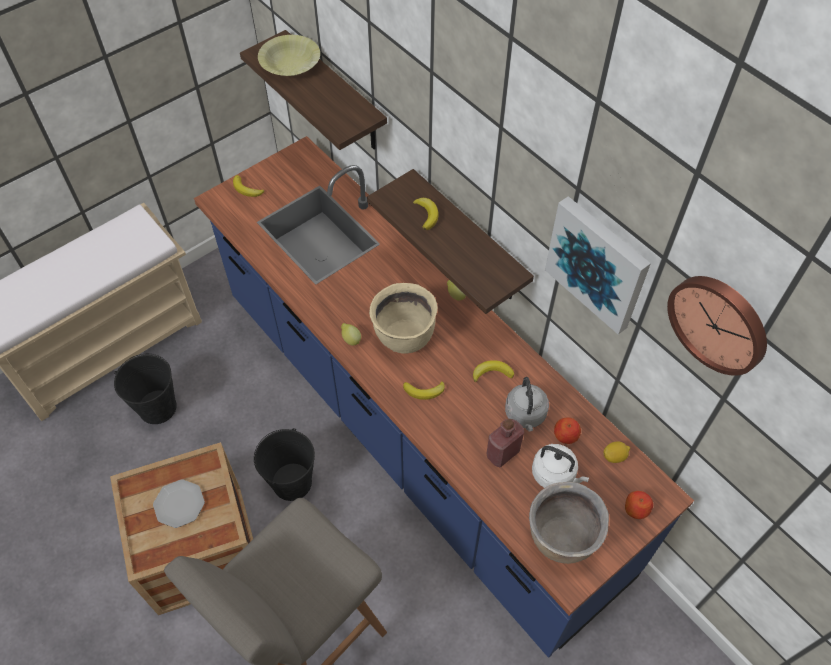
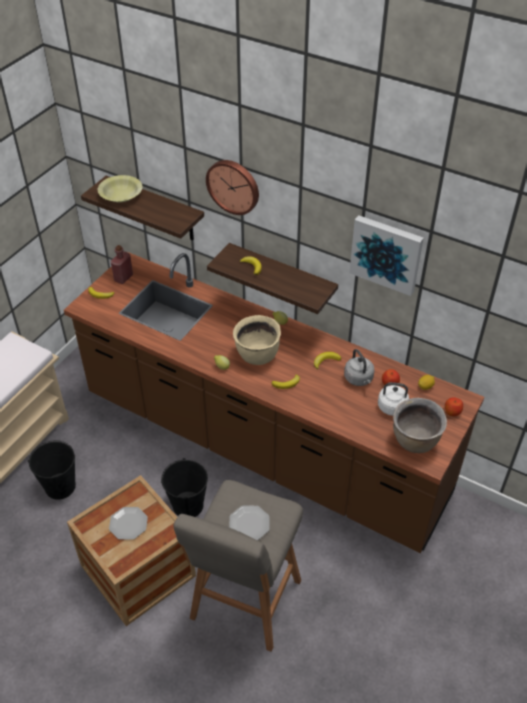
camera: 20 degrees left, 10 degrees down
(298, 575) = (249, 524): none -> plate
(415, 431) = (263, 445): blue counter -> brown counter
(502, 453) = (355, 405): red bottle -> red bottle (123, 278)
(719, 322) = (476, 257): wall clock -> wall clock (234, 186)

